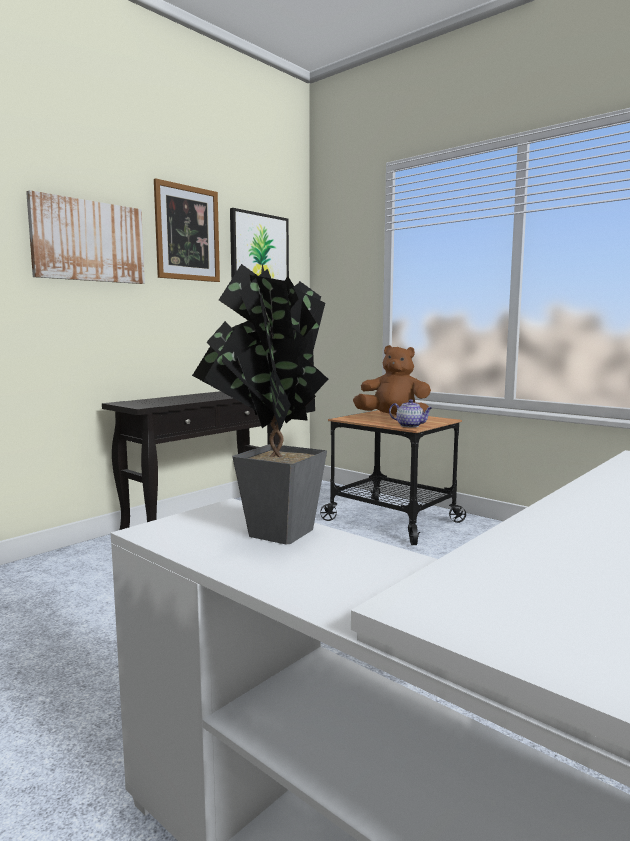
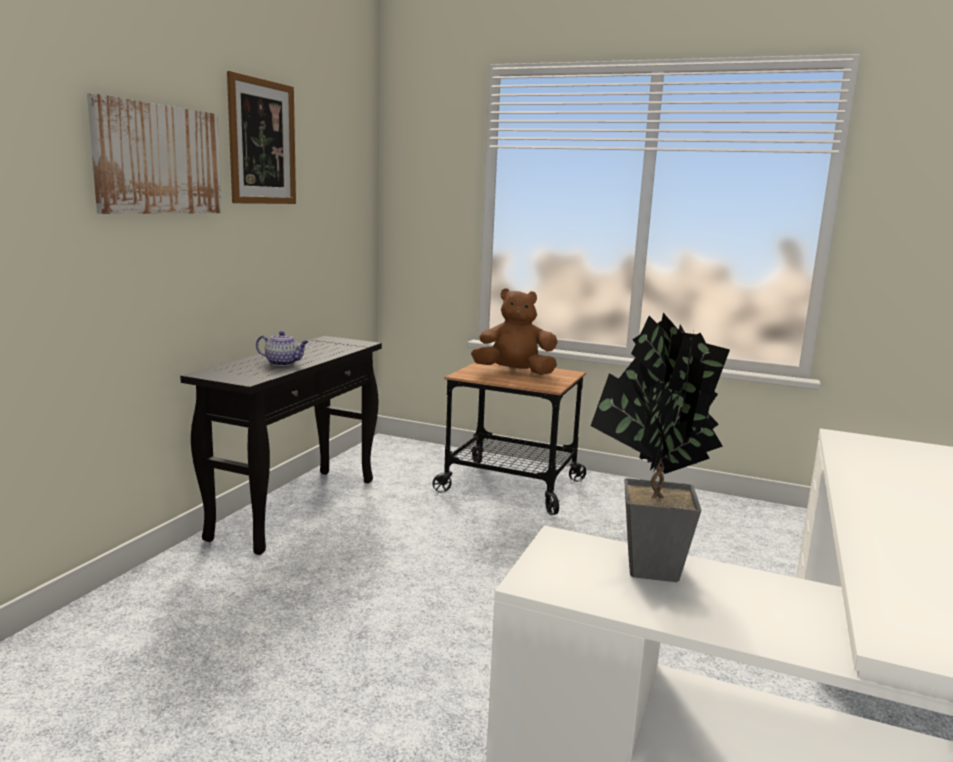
camera: 20 degrees left, 5 degrees up
(259, 252) = (332, 162): picture -> none
(410, 426) = (546, 385): teapot -> teapot (283, 363)

